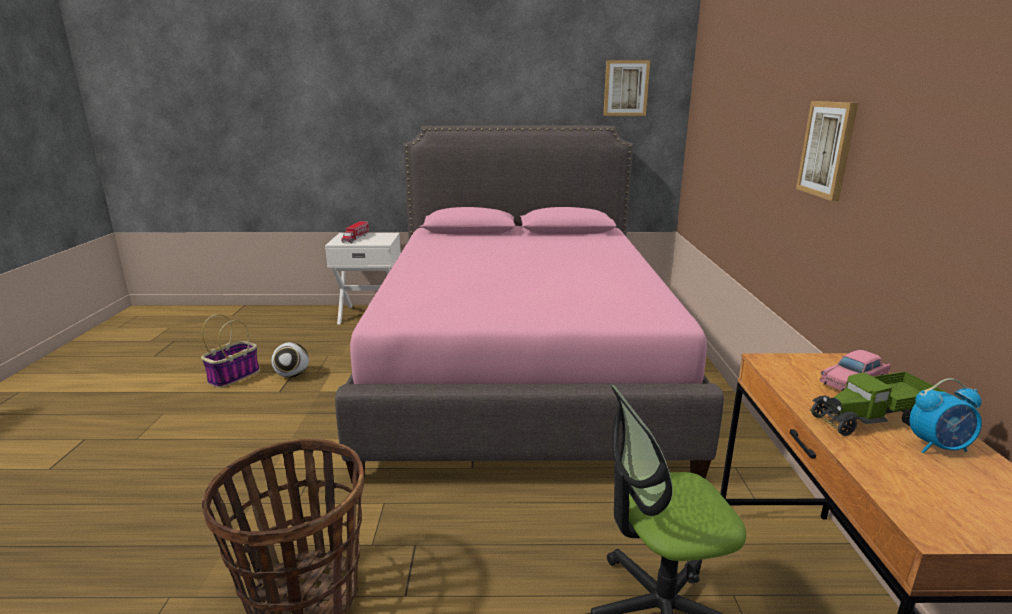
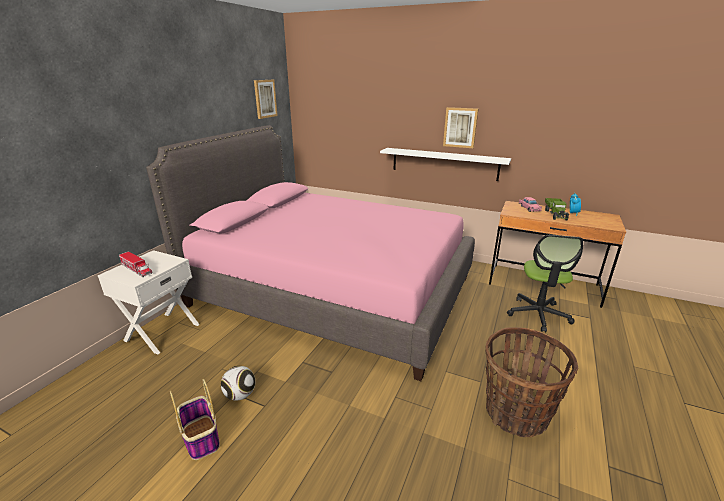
camera: 65 degrees left, 5 degrees up
(797, 230) = (444, 163): none -> white shelf

